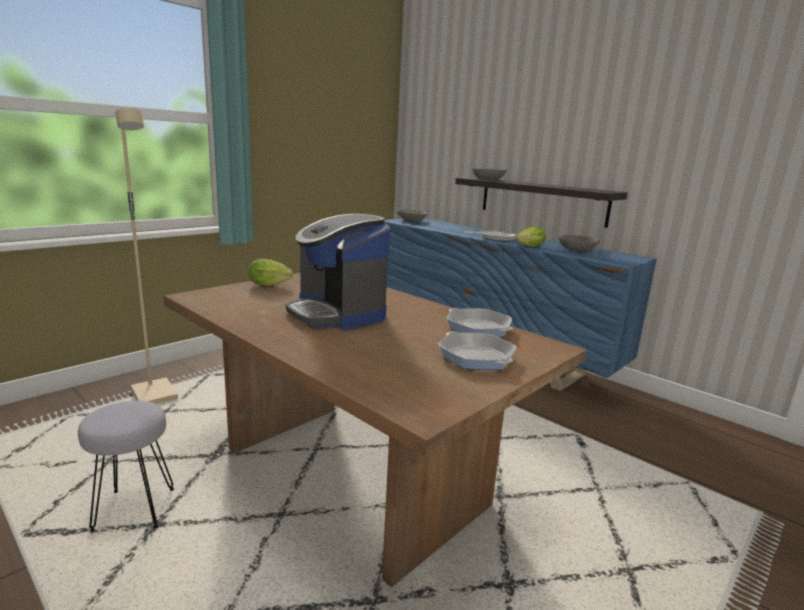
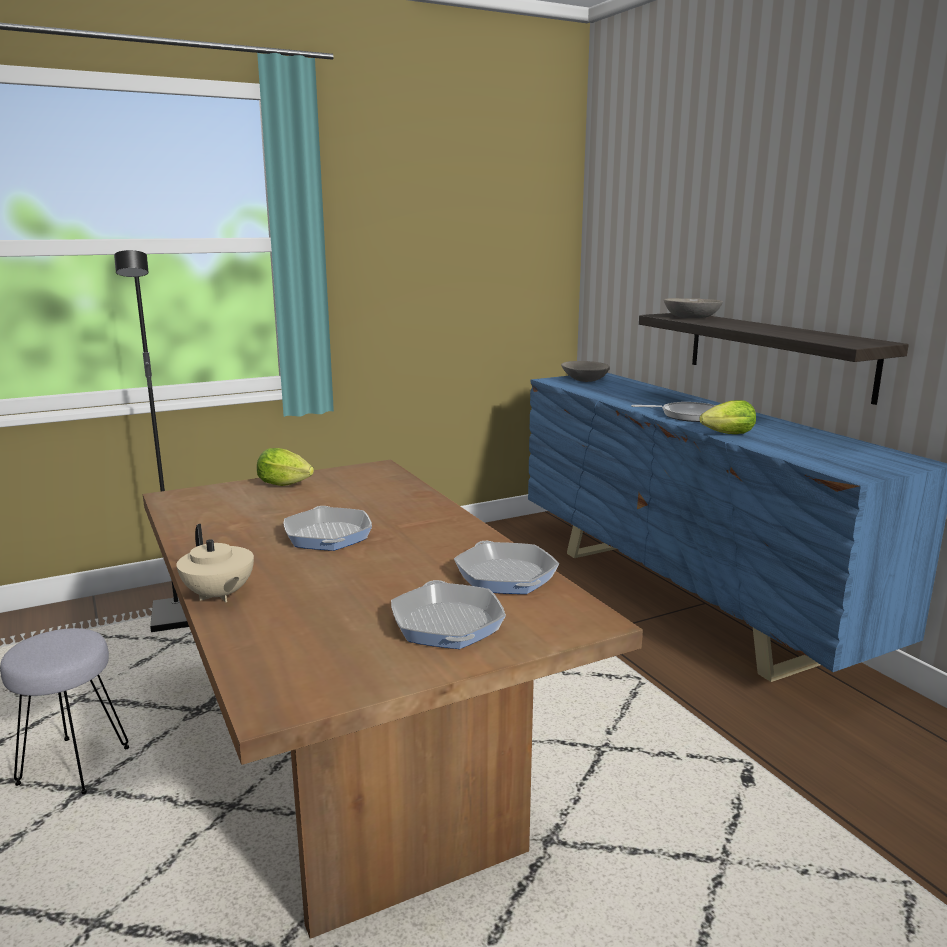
camera: 20 degrees right, 0 degrees up
(156, 395) = (178, 617): beige floor lamp -> black floor lamp
(303, 354) = (218, 596): none -> beige teapot
(337, 313) = (328, 536): coffee machine -> frying pan
(577, 249) = (813, 442): grey bowl -> none

